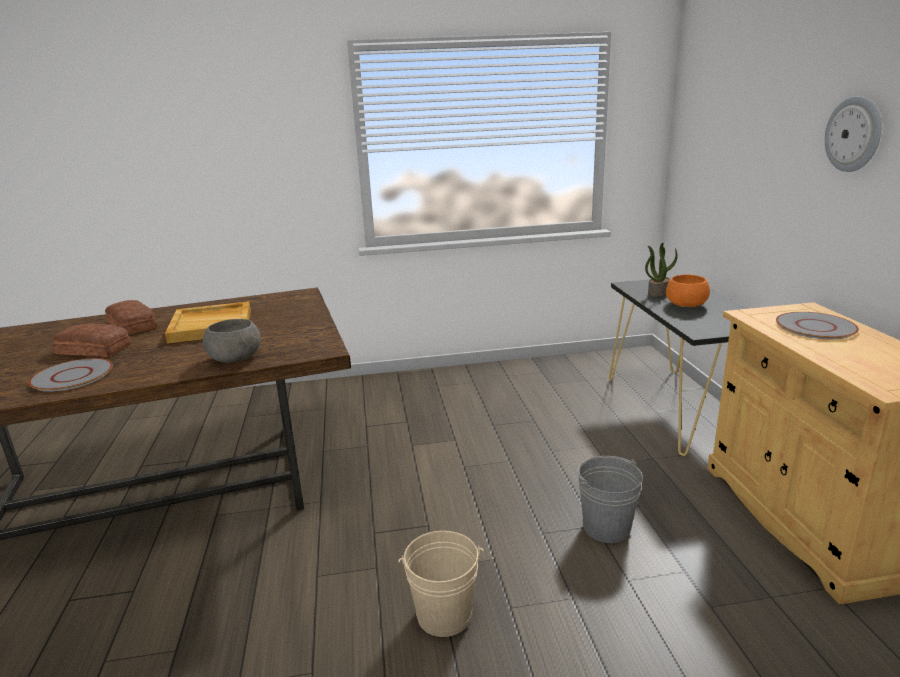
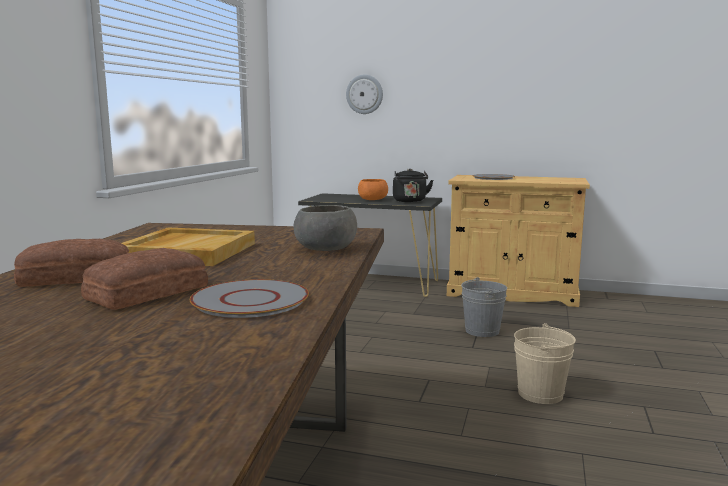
camera: 65 degrees left, 10 degrees down
(658, 293) = (341, 199): potted plant -> none
(712, 322) = (410, 201): none -> black kettle
(854, 134) = (465, 74): wall clock -> wall clock (364, 94)

